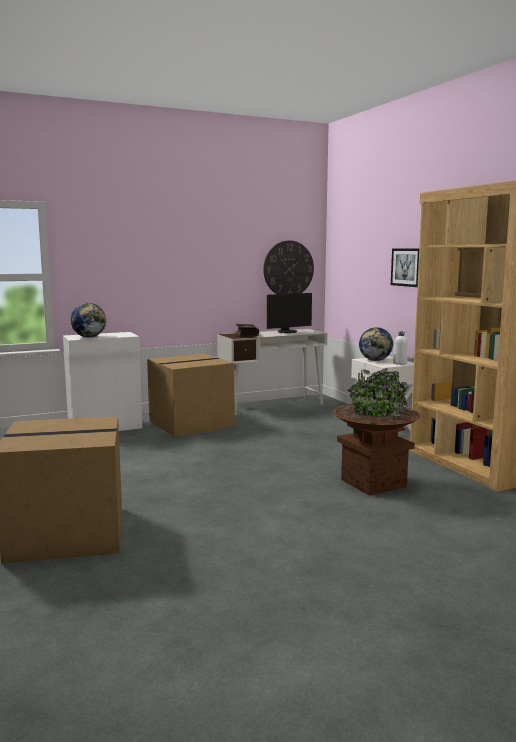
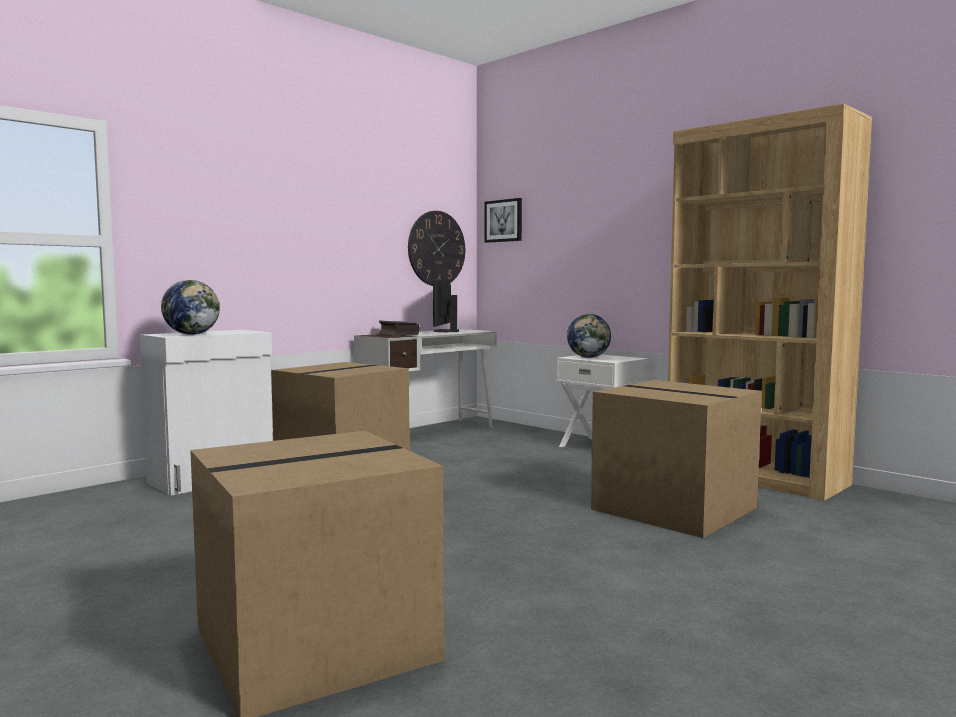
camera: 20 degrees left, 5 degrees down
(288, 332) = (445, 331): monitor -> monitor turned 150 degrees clockwise
(373, 483) = (677, 508): brown planter -> cardboard box
(399, 363) = (624, 358): white bottle -> none
(407, 267) = (618, 237): picture -> picture (504, 220)

